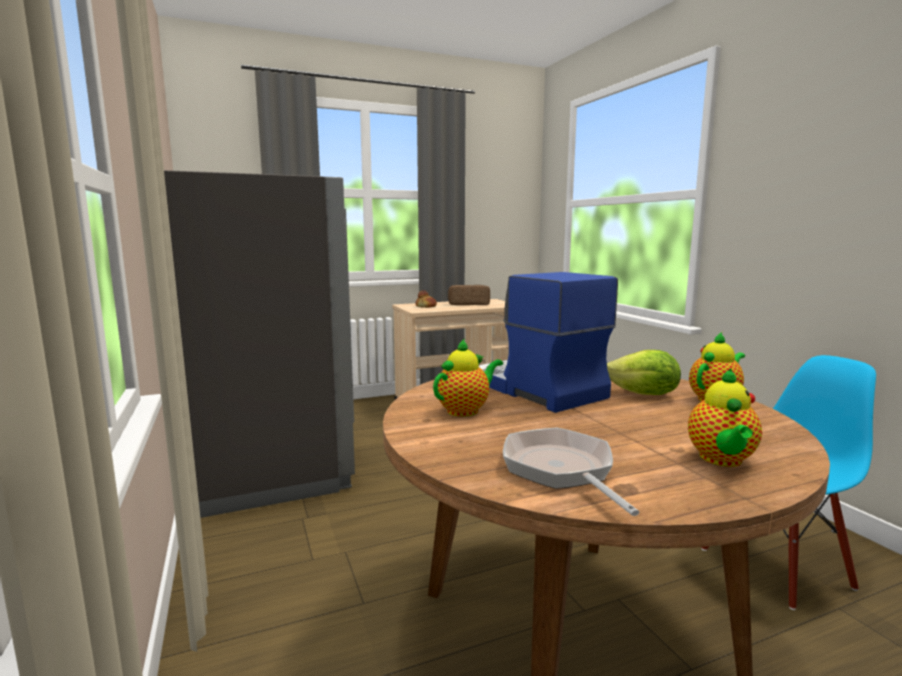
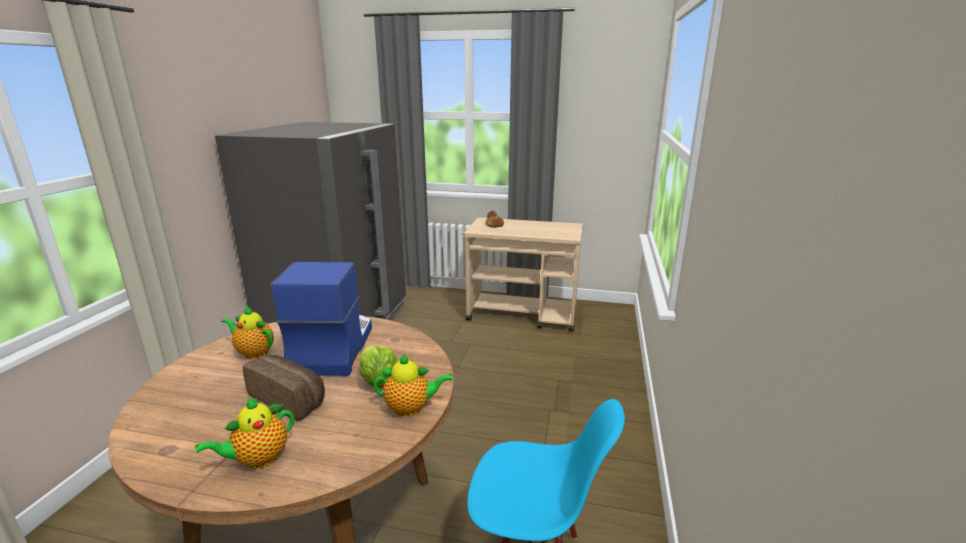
camera: 35 degrees right, 10 degrees up
(465, 410) = (254, 352): teapot -> teapot turned 150 degrees counterclockwise
(468, 304) = (536, 228): bread -> bread (290, 399)
(561, 470) = (178, 421): frying pan -> none

